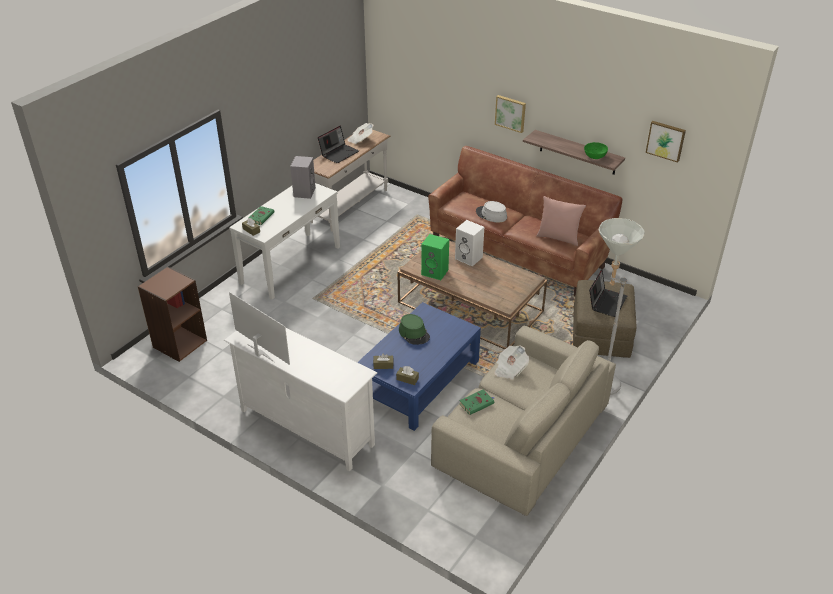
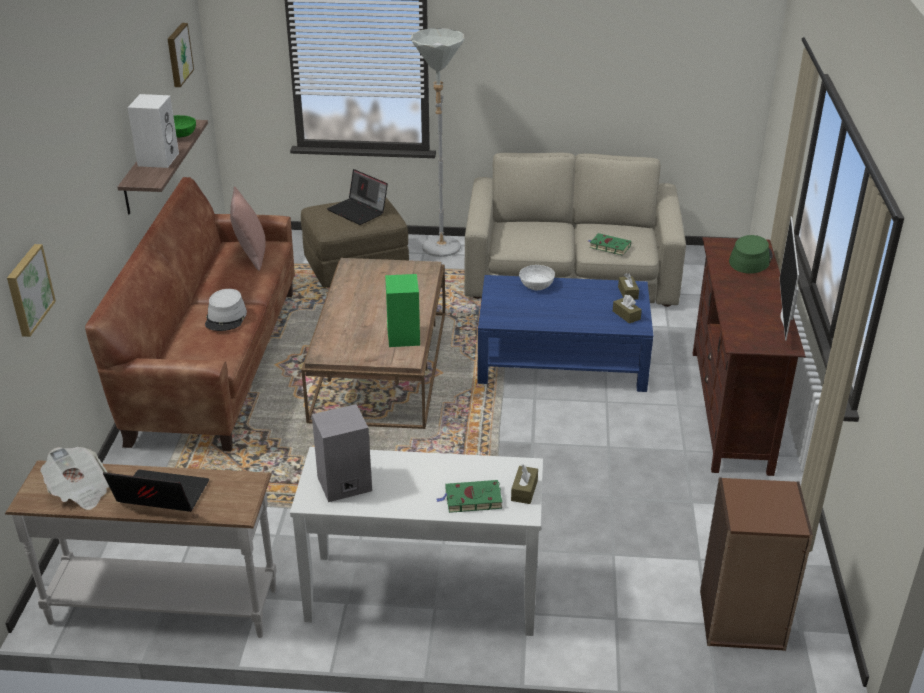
camera: 120 degrees left, 5 degrees down
(306, 428) = (731, 410): white tv stand -> brown tv stand
(414, 333) = (546, 313): green hat -> green hat (750, 259)
(449, 343) = (536, 285): none -> white bowl
(469, 258) = (343, 319): white speaker -> white speaker (158, 159)
(510, 113) = (96, 194): picture -> picture (28, 289)
(510, 369) = (534, 243): newspaper -> none
(606, 302) = (358, 211): laptop -> laptop turned 135 degrees counterclockwise

